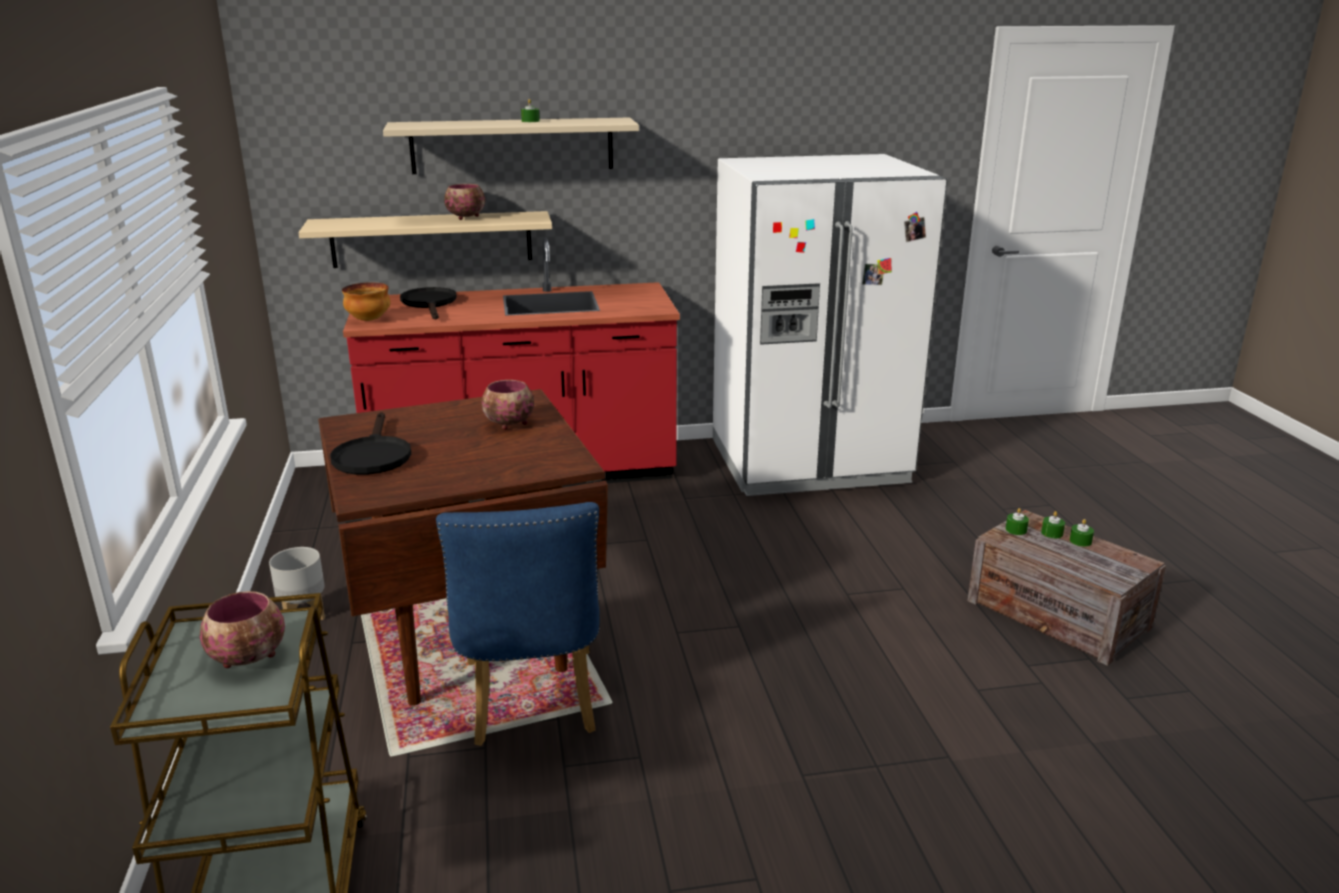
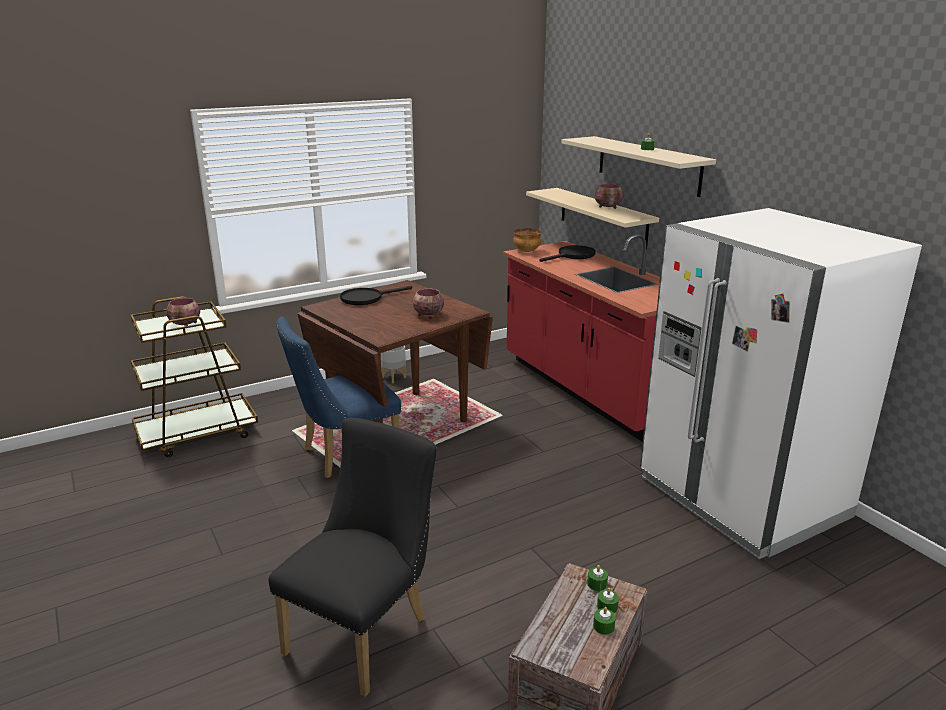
camera: 70 degrees right, 0 degrees up
(974, 743) = (365, 631): none -> black chair

